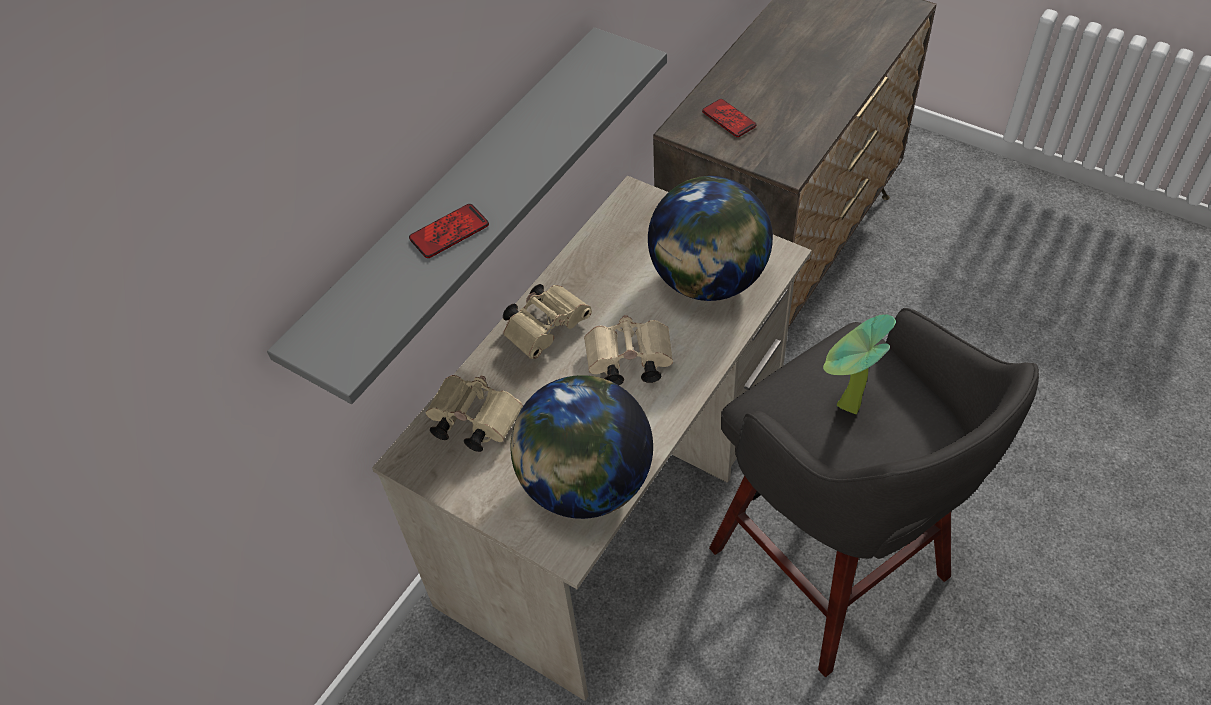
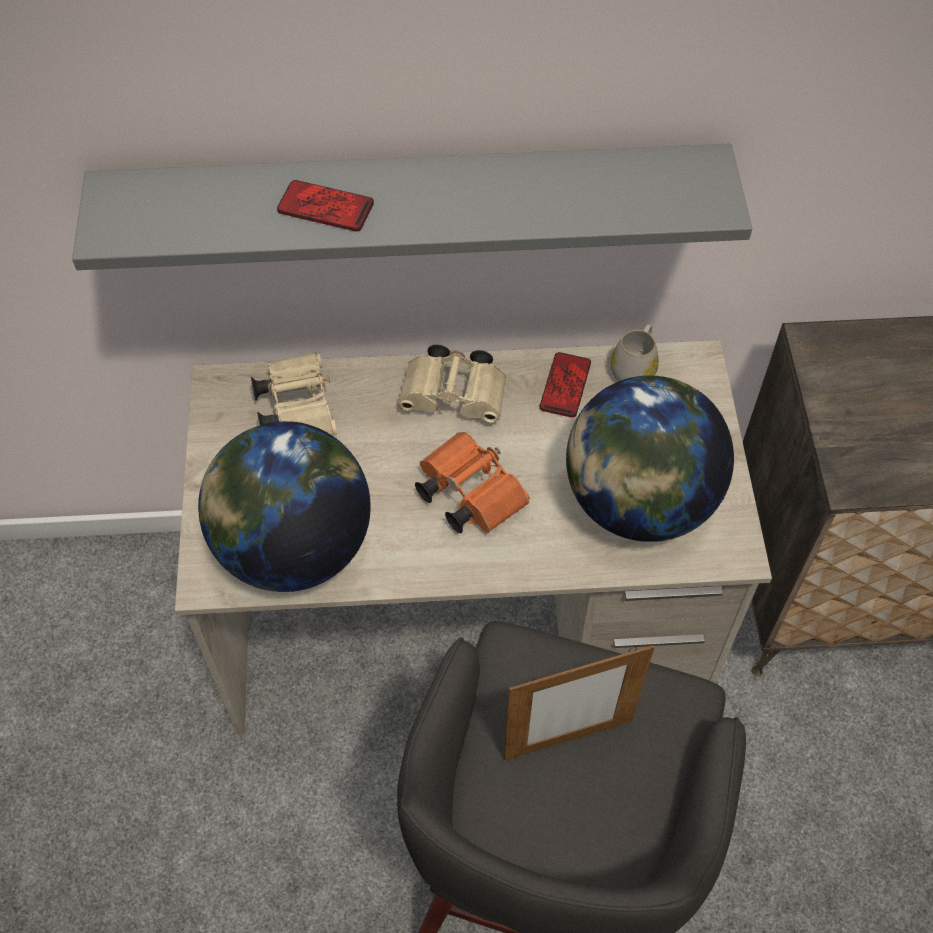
camera: 50 degrees right, 5 degrees up
(610, 226) = (635, 368): none -> white mug
(627, 362) = (467, 493): beige binoculars -> orange binoculars
(729, 119) = (876, 378): phone -> phone (565, 385)
(844, 409) = (568, 739): potted plant -> picture frame

